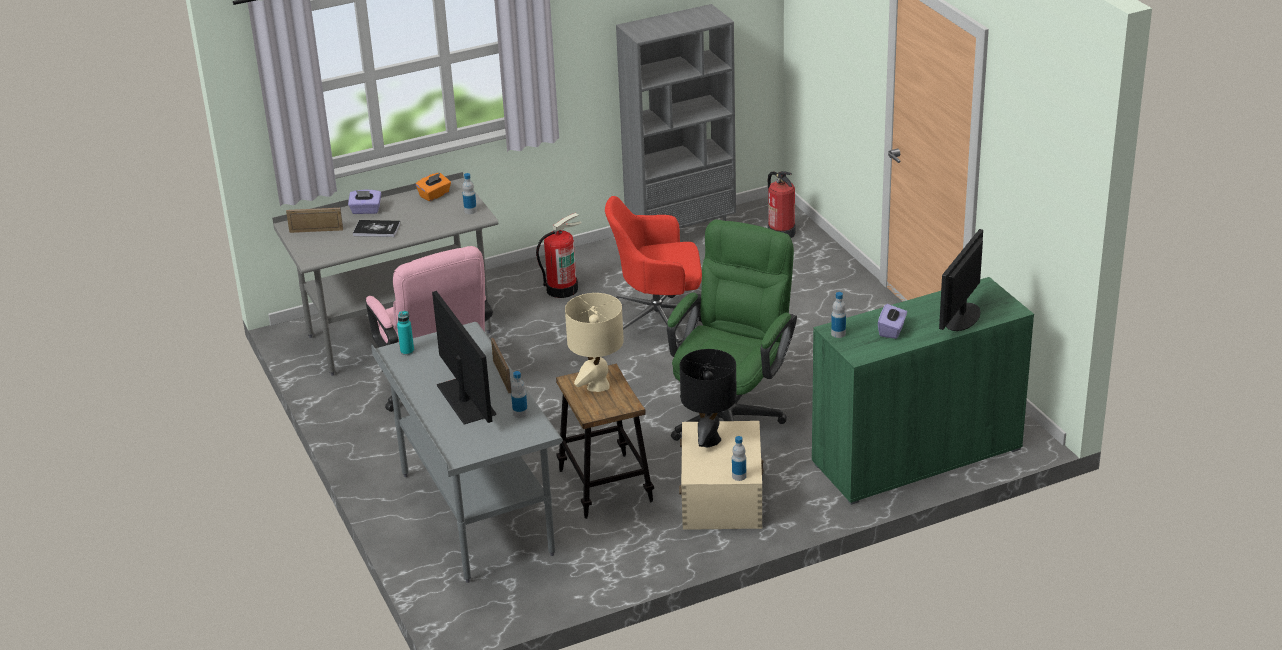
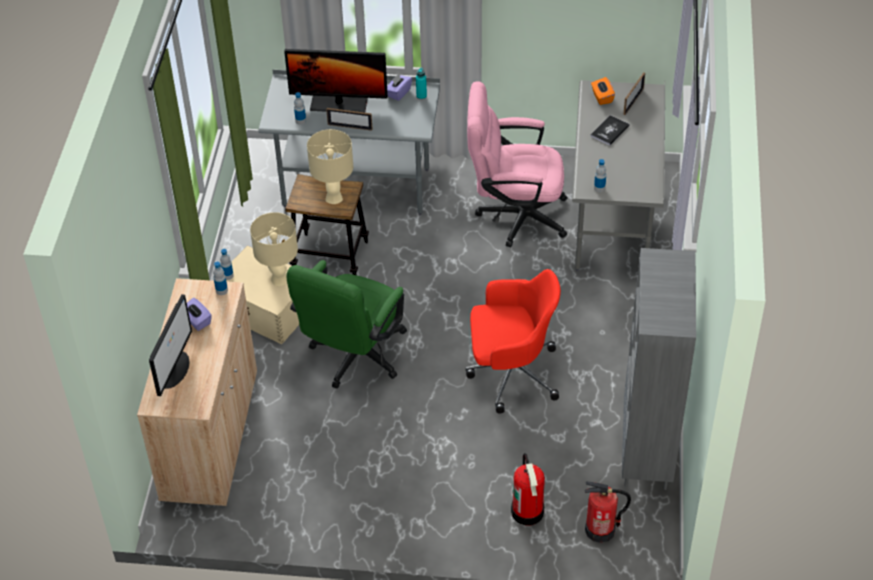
camera: 120 degrees right, 15 degrees up
(366, 210) = (646, 134): purple tissue box -> purple tissue box (398, 93)
(434, 195) = (643, 177): orange tissue box -> orange tissue box (602, 97)
(562, 289) = (611, 337): fire extinguisher -> fire extinguisher (528, 512)
(658, 323) = (511, 373): red office chair -> red office chair turned 60 degrees clockwise
(709, 440) = (279, 279): black table lamp -> beige table lamp
(731, 413) = (354, 359): green office chair -> green office chair turned 60 degrees clockwise
(916, 456) = (210, 435): green cabinet -> beige cabinet
(961, 317) = (174, 369): monitor -> monitor turned 45 degrees clockwise

